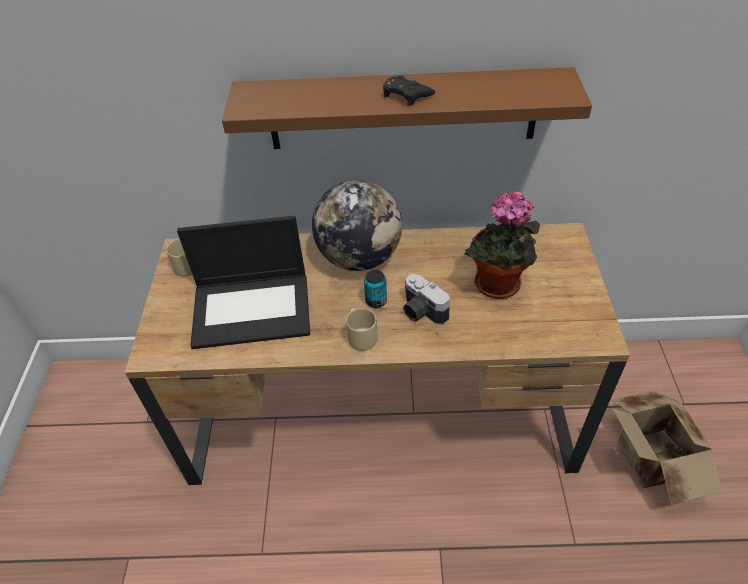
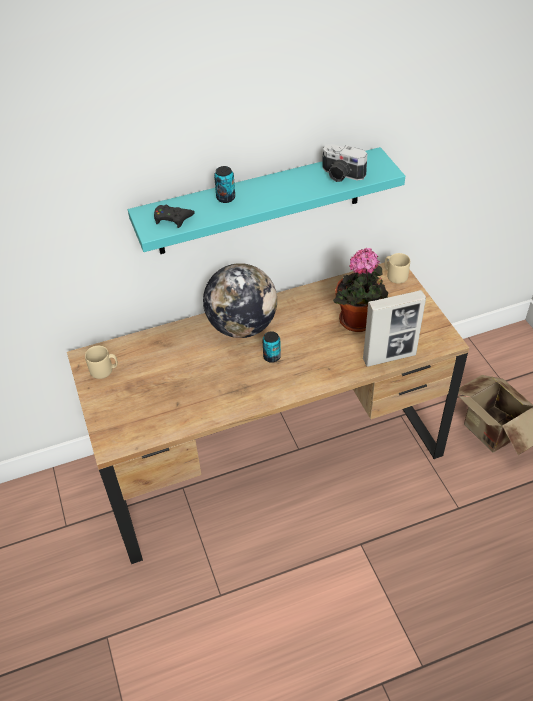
camera: 20 degrees left, 0 degrees up
(253, 309) = (176, 388): laptop -> none
(349, 90) = (225, 198): none -> can
(361, 336) = (273, 386): beige mug -> beige mug (395, 275)
(402, 109) = (259, 202): brown shelf -> turquoise shelf
(406, 95) = (271, 193): black game controller -> black game controller (172, 218)
(421, 312) = (310, 356): camera -> camera (341, 175)
(518, 339) = (389, 357): none -> picture frame

